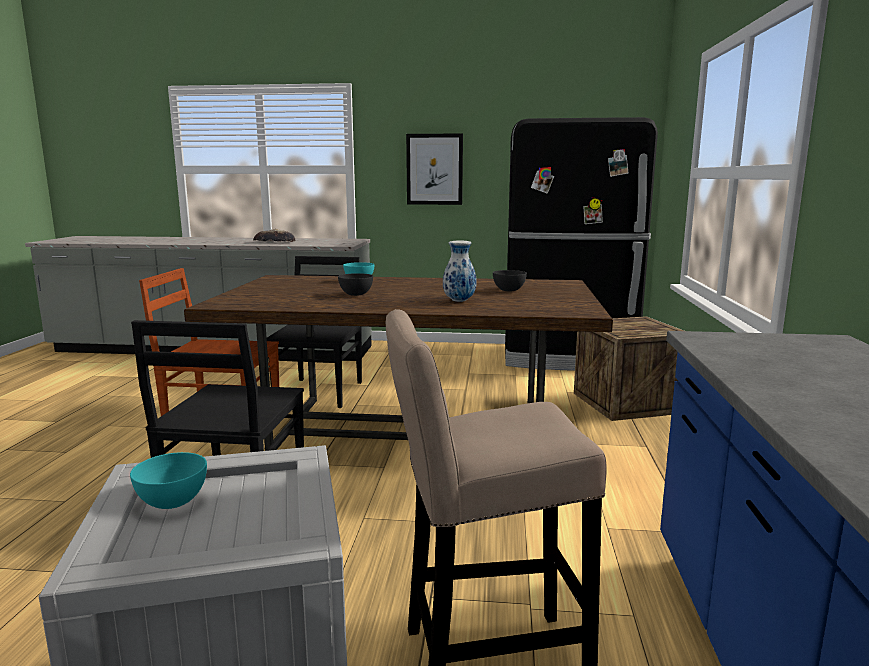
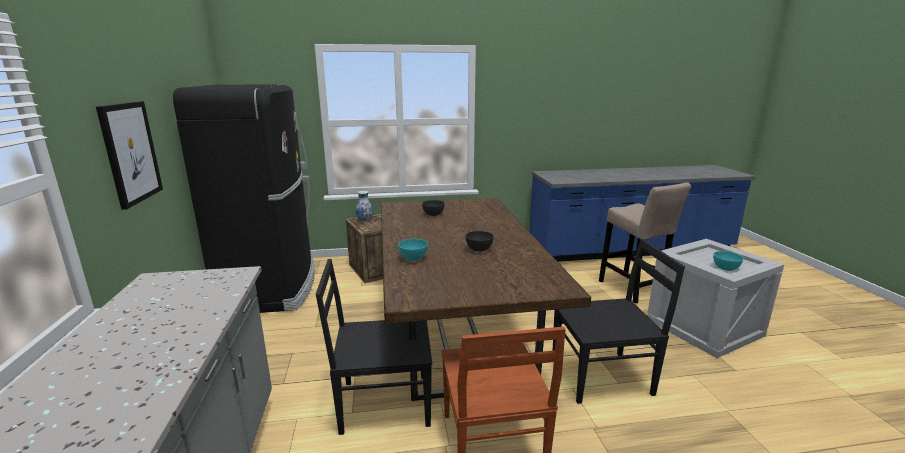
camera: 105 degrees left, 5 degrees up
(274, 242) = (156, 338): bread -> none
(459, 301) = (479, 222): vase -> vase (365, 220)

